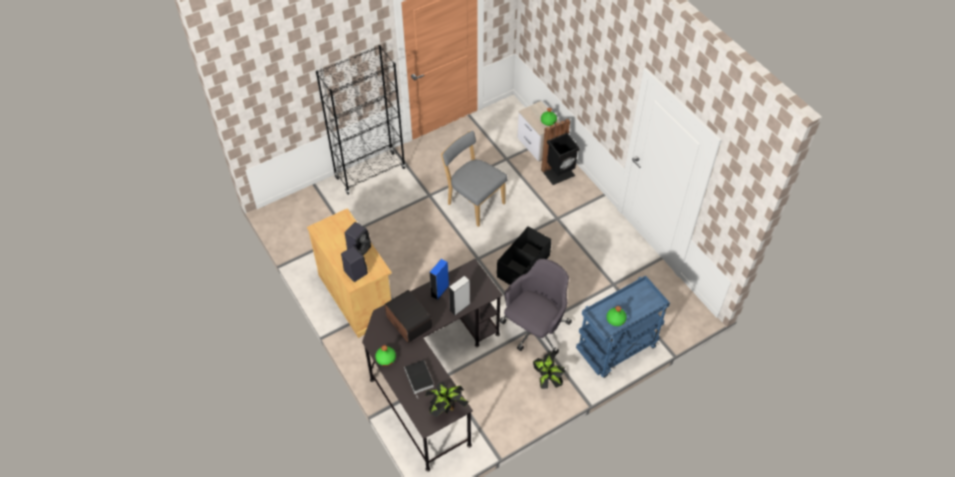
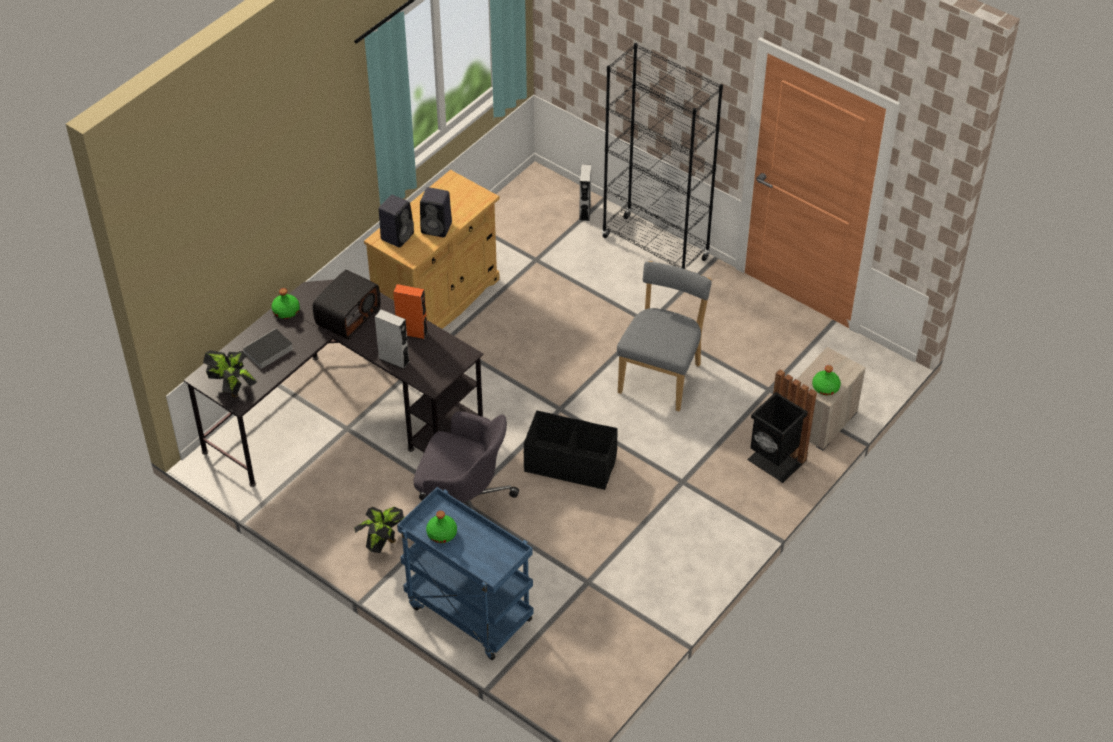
camera: 70 degrees right, 5 degrees down
(319, 197) = (585, 212): none -> grey speaker
(440, 291) = (412, 332): blue speaker -> orange speaker

